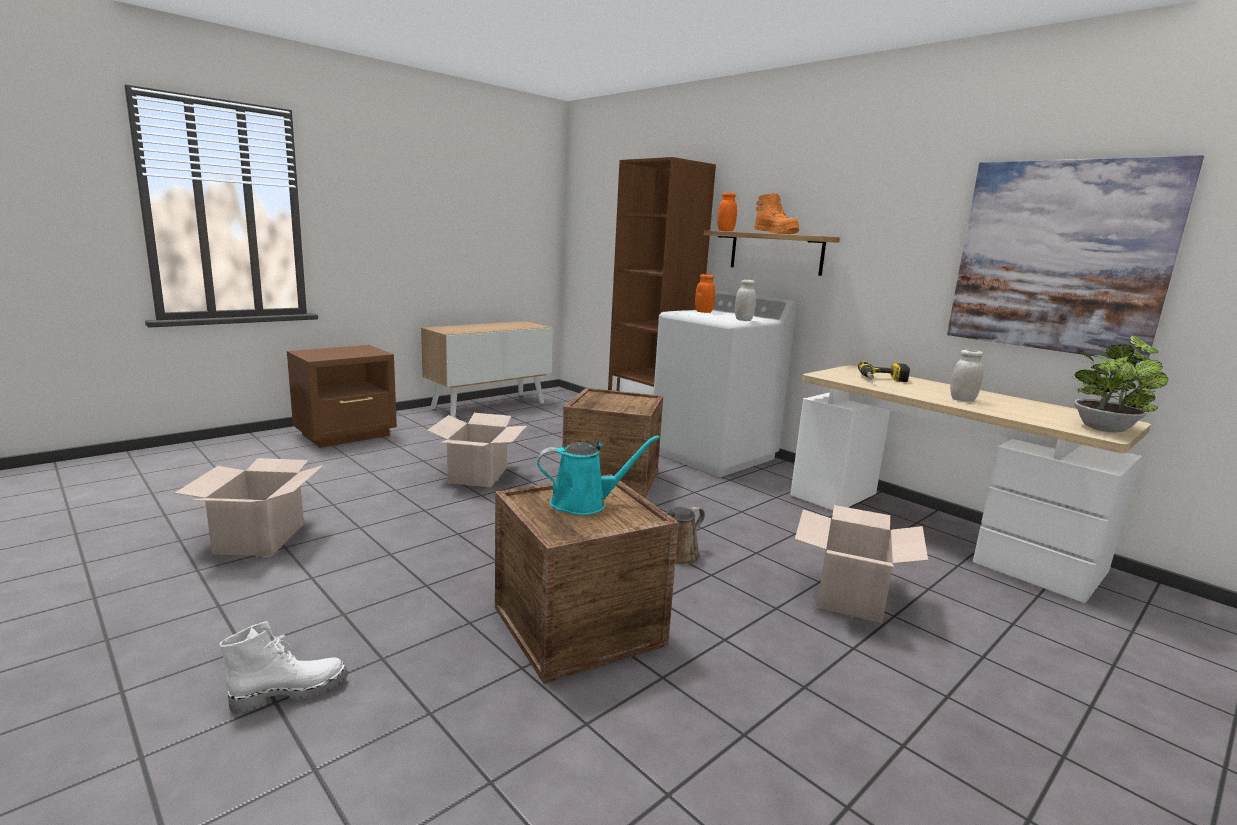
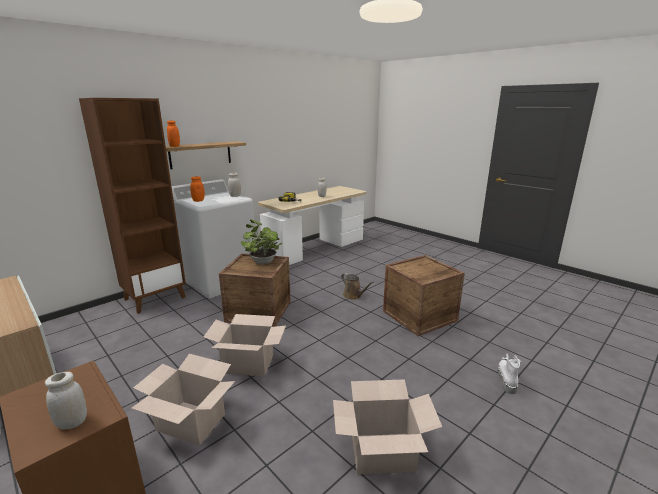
camera: 90 degrees left, 5 degrees up
(290, 692) = (506, 378): white boot -> white boot turned 45 degrees clockwise
(317, 354) = (72, 422): none -> white jar
(584, 503) = (418, 269): turquoise watering can -> none
(776, 233) = (208, 143): orange boot -> none
(851, 596) = (372, 267): cardboard box -> cardboard box (191, 422)
(1059, 257) = (311, 139): picture -> none
(1105, 428) = (350, 190): potted plant -> potted plant (262, 262)

